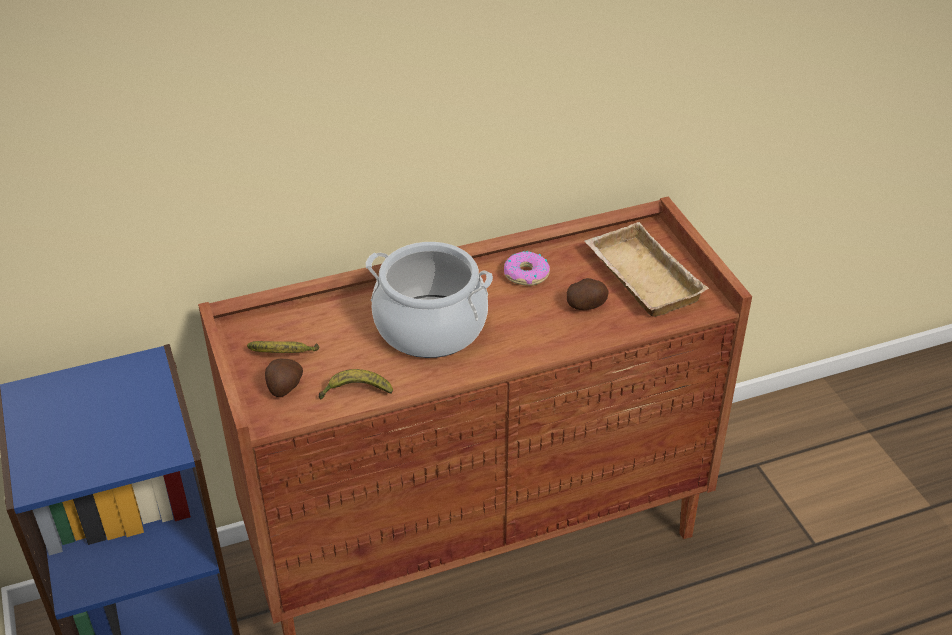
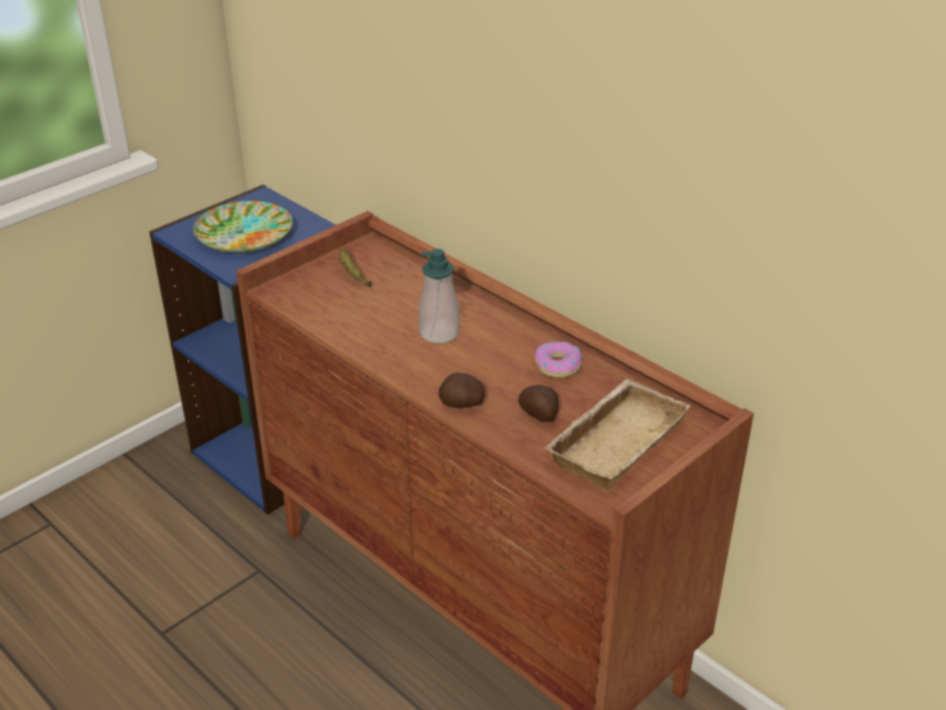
camera: 65 degrees right, 5 degrees down
(93, 426) = (243, 233): none -> plate
(284, 388) = (313, 286): potato -> potato (461, 404)
(355, 392) = (330, 320): banana -> none
(430, 327) = (439, 333): cooking pot -> soap dispenser

